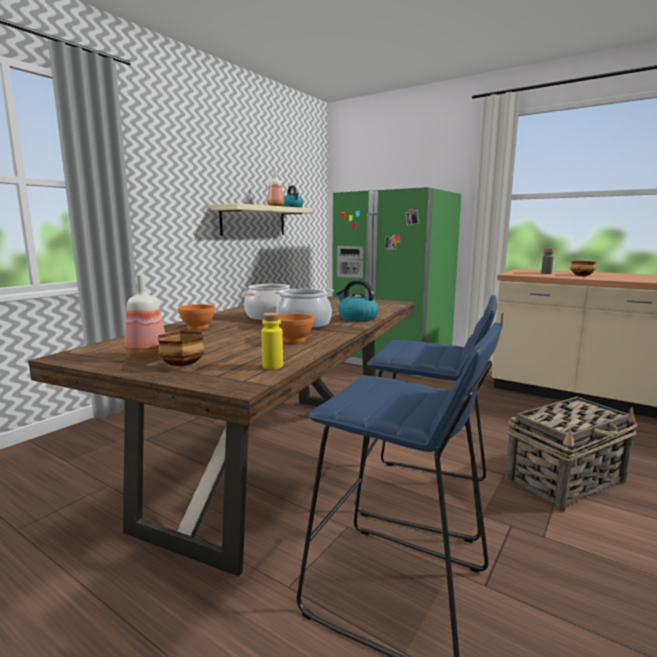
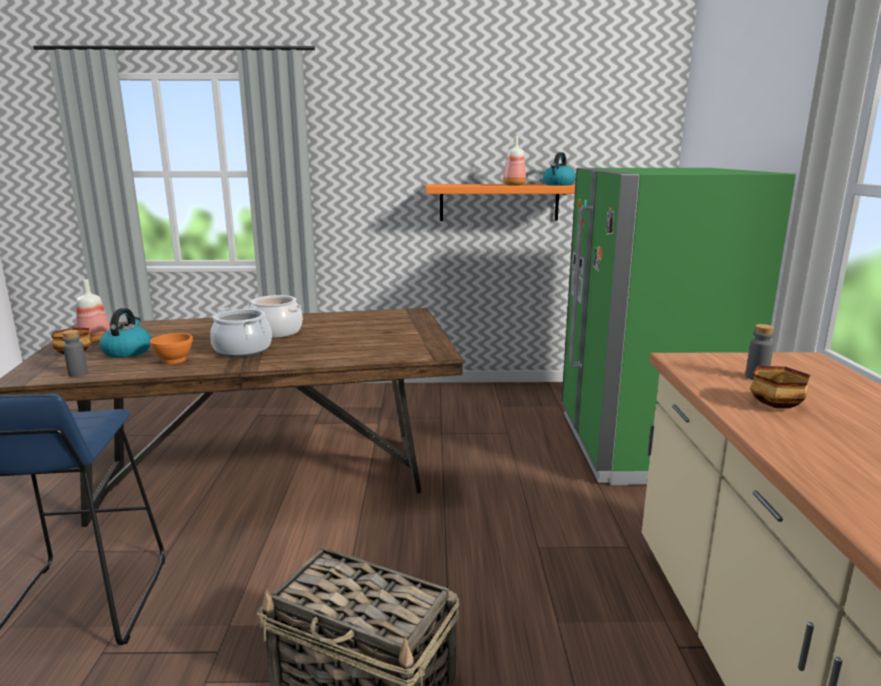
camera: 55 degrees right, 5 degrees up
(198, 327) = (203, 327): orange bowl -> none
(253, 221) = (499, 202): beige shelf -> orange shelf
(272, 366) = (78, 374): yellow bottle -> grey bottle
(357, 318) = (306, 357): kettle -> kettle (127, 351)
(425, 498) = (244, 579): blue stool -> none

